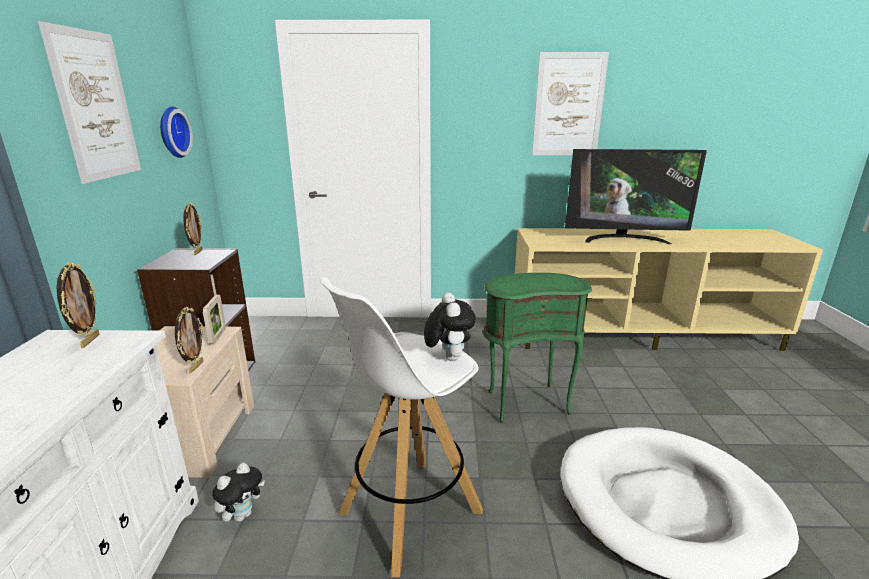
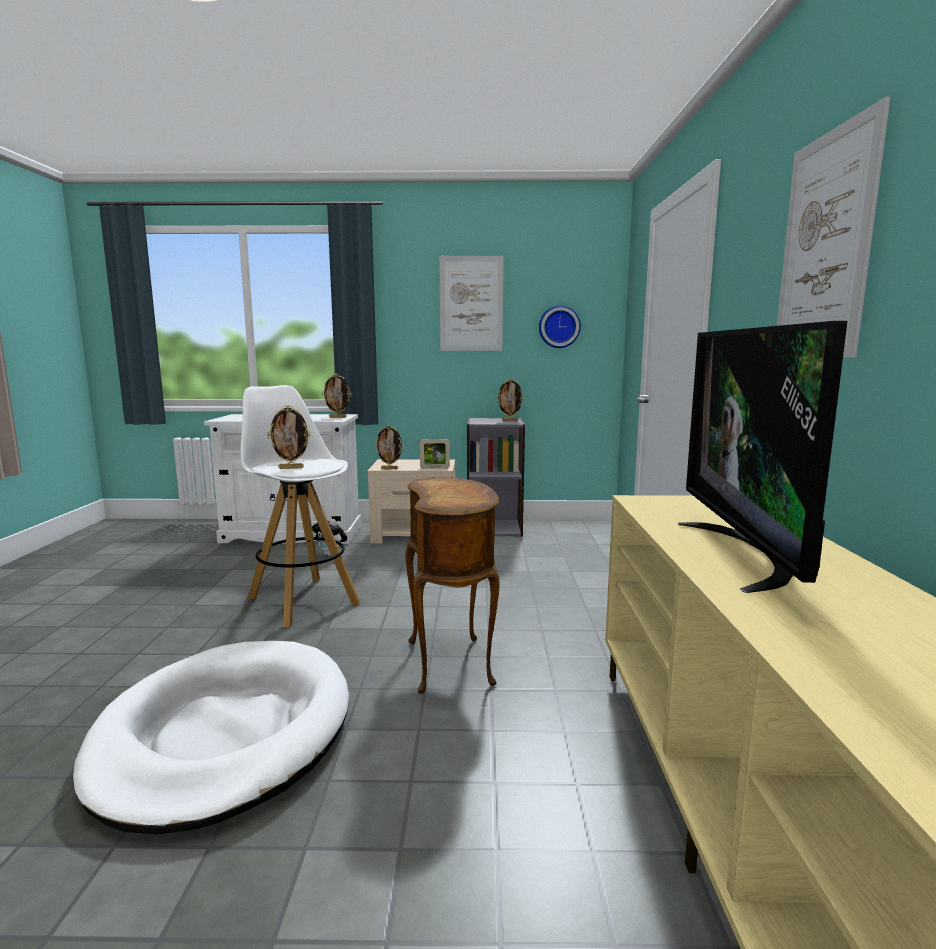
camera: 90 degrees right, 10 degrees down
(448, 357) = (291, 468): plush toy -> picture frame
(526, 401) = (453, 663): green side table -> brown side table

